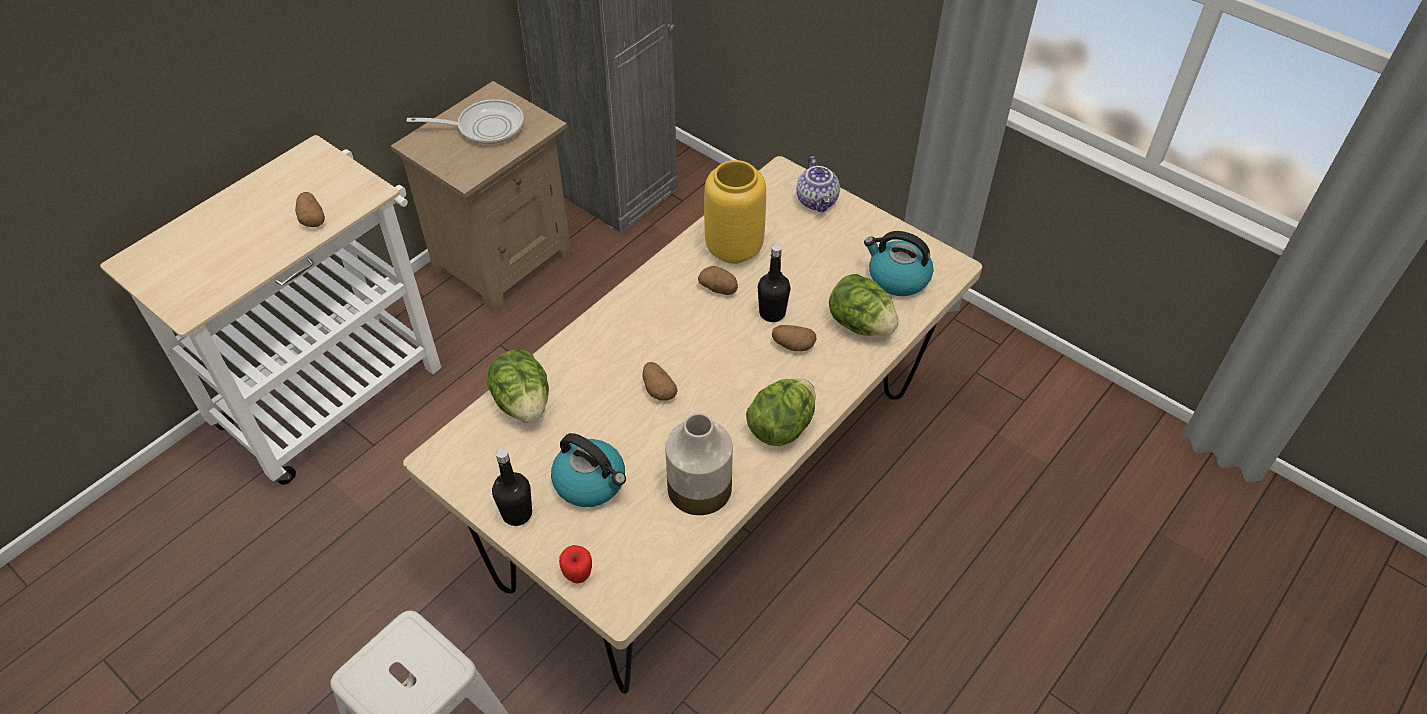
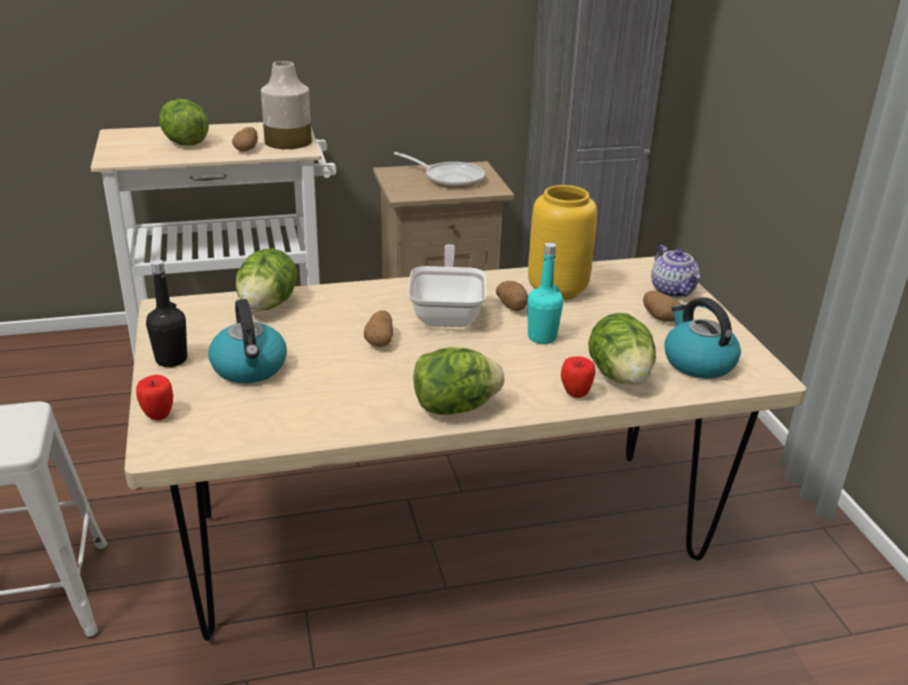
camera: 35 degrees right, 20 degrees down
(231, 241) = (185, 143): none -> lettuce
(678, 326) = (448, 313): none -> frying pan
(699, 487) = (330, 410): beige vase -> beige vase (288, 141)
(772, 313) = (542, 337): black bottle -> turquoise bottle
(792, 345) = (535, 363): potato -> potato (660, 318)
(818, 201) = (674, 291): teapot -> teapot turned 45 degrees counterclockwise
(848, 362) = (575, 394): none -> apple

